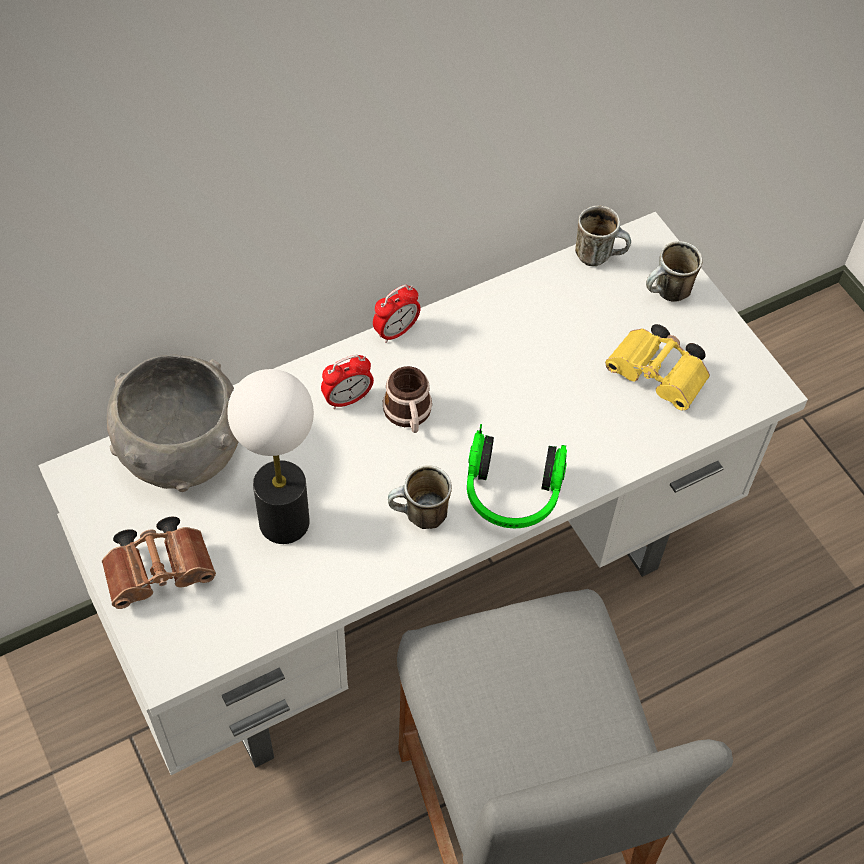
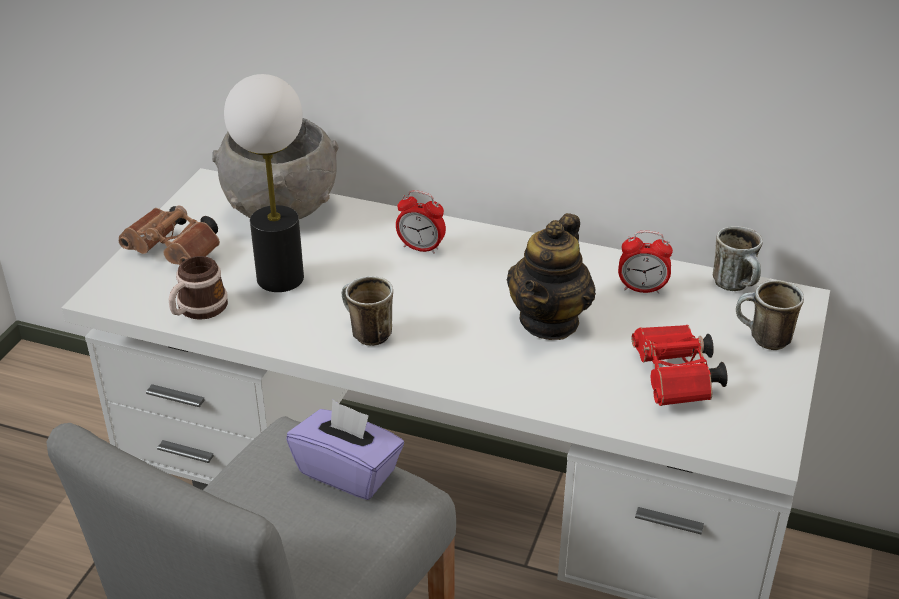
camera: 50 degrees right, 20 degrees down
(396, 331) = (510, 236): alarm clock -> alarm clock (642, 289)
(408, 415) = (447, 280): mug -> mug (197, 310)
(511, 495) = (447, 366): headphones -> none
(523, 636) = (348, 472): none -> purple tissue box
(524, 393) = (550, 321): none -> teapot
(660, 377) = (675, 381): yellow binoculars -> red binoculars

